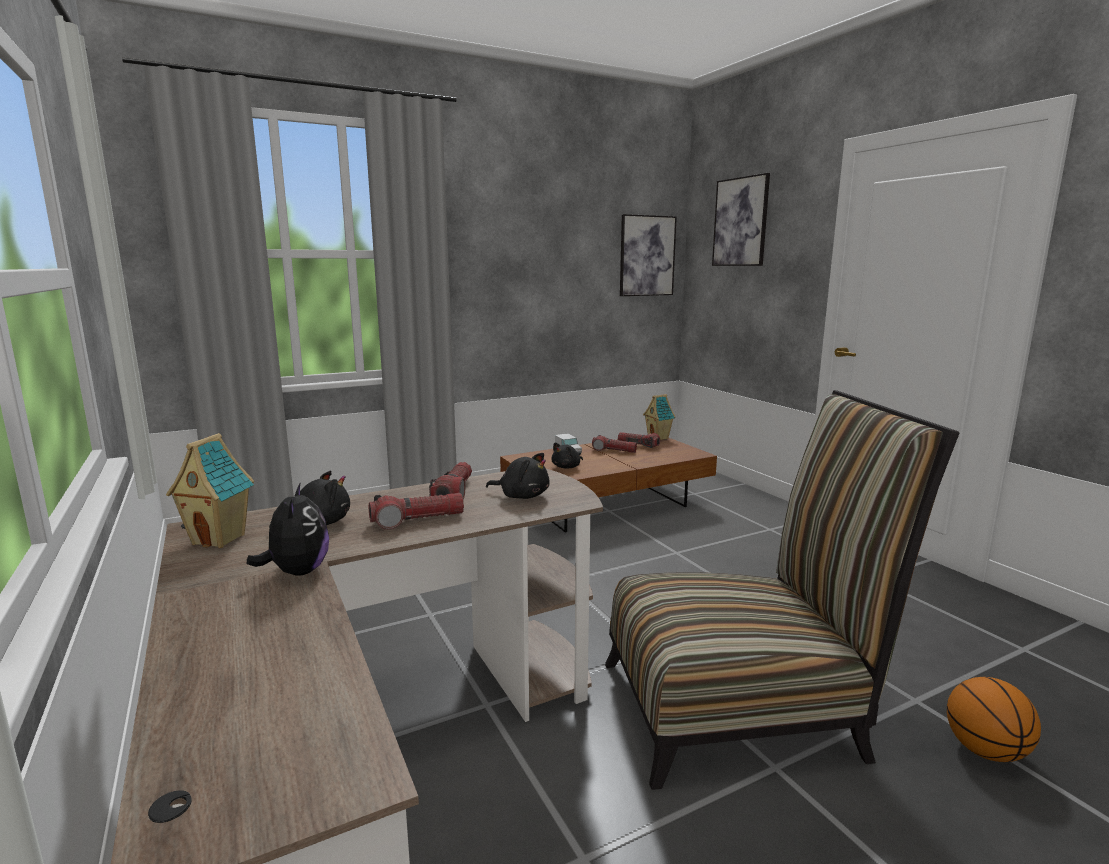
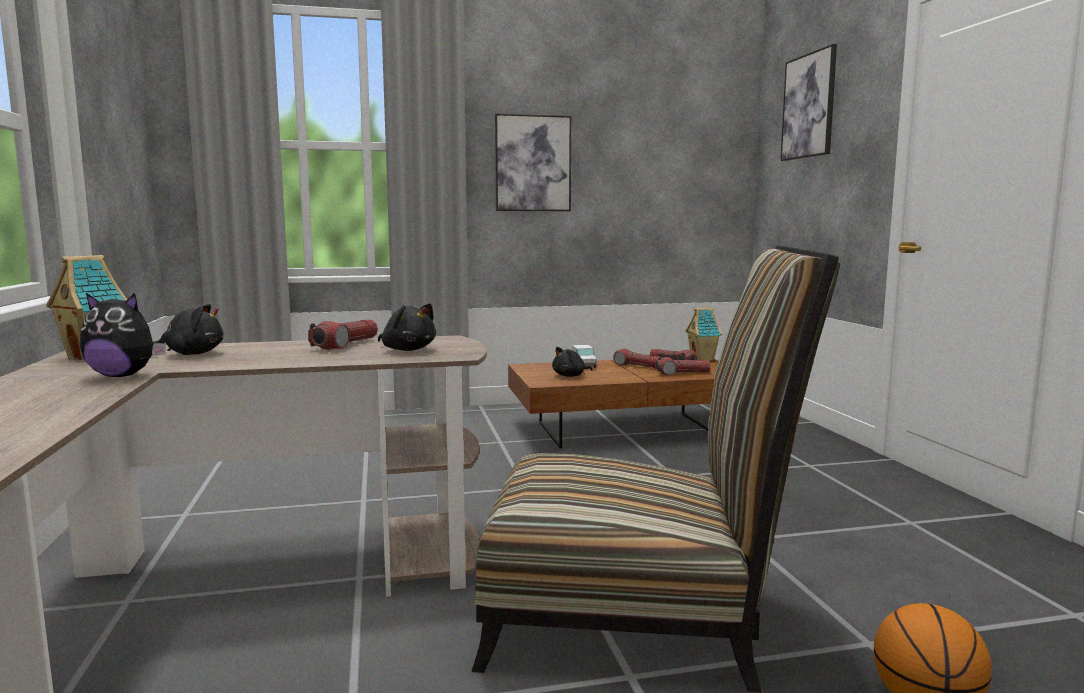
camera: 15 degrees right, 5 degrees down
(297, 572) = (123, 376): plush toy -> plush toy turned 90 degrees clockwise
(417, 520) = (280, 357): flashlight -> flashlight (682, 374)
(647, 256) = (706, 153): picture -> picture (533, 163)

